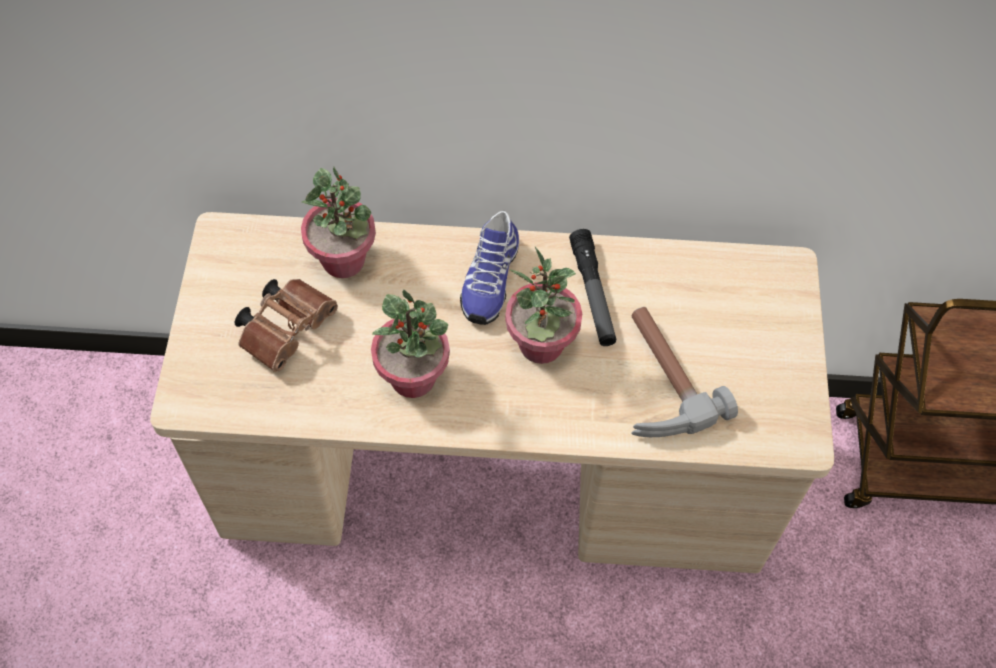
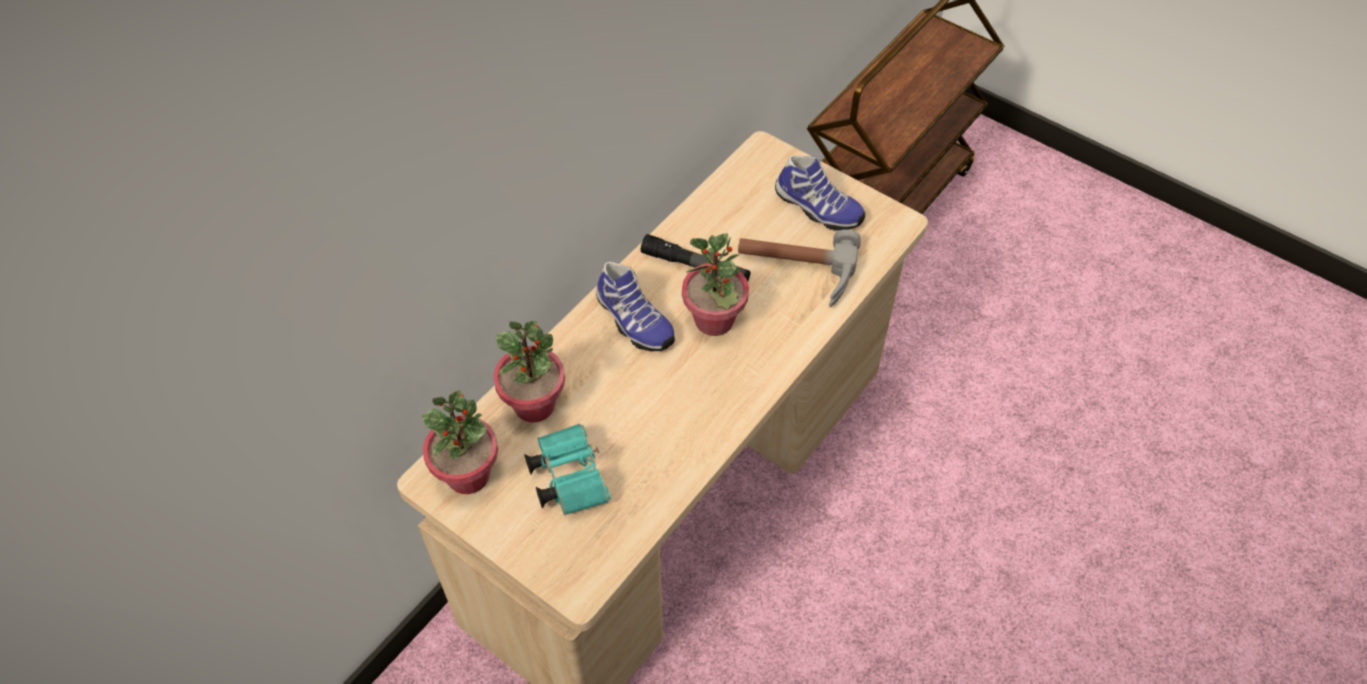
camera: 55 degrees left, 5 degrees down
(288, 328) = (568, 476): brown binoculars -> turquoise binoculars
(413, 378) = (681, 414): potted plant -> potted plant (468, 475)
(754, 356) = (817, 209): none -> shoe

